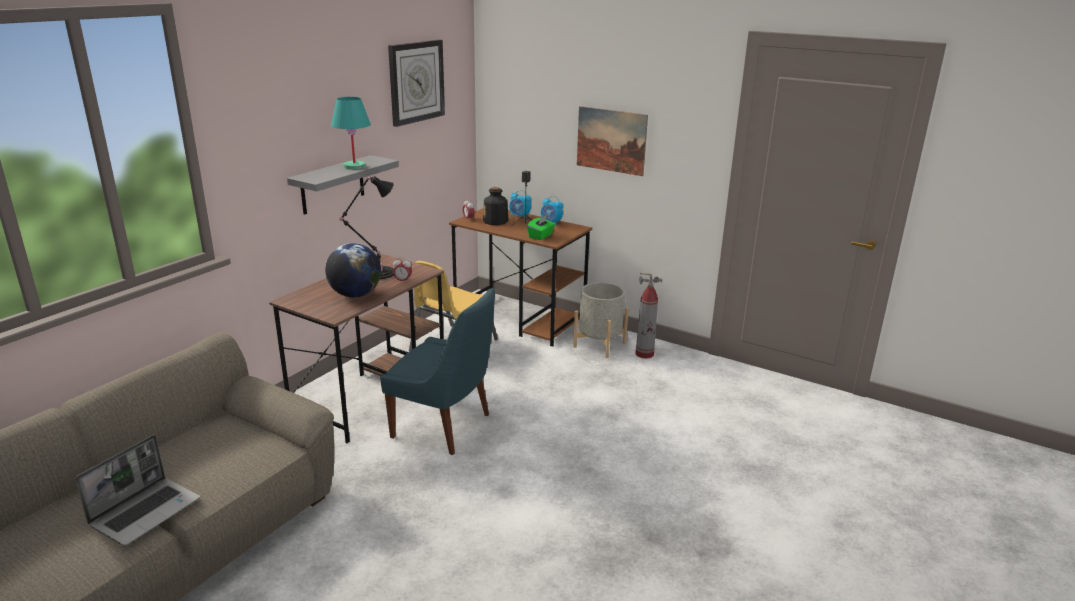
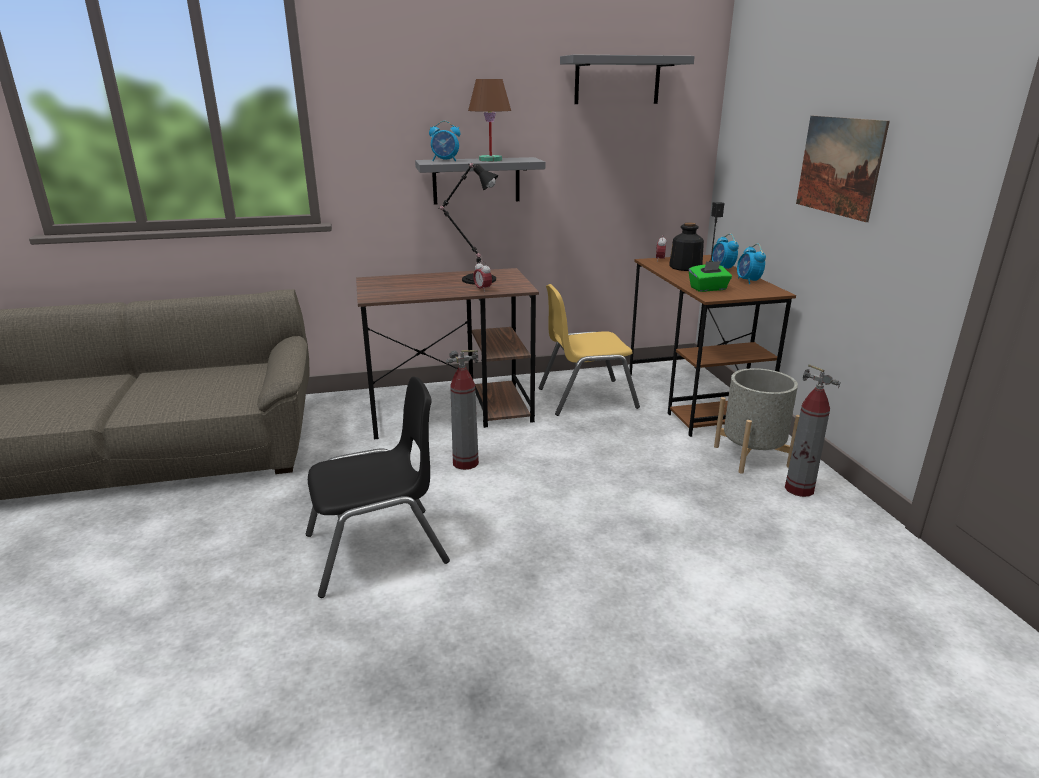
camera: 45 degrees right, 0 degrees up
(146, 511) = (109, 404): laptop -> none
(320, 174) = (445, 160): none -> alarm clock
(354, 167) = (490, 160): turquoise table lamp -> brown table lamp
(355, 295) = (422, 289): globe -> none
(416, 82) = (617, 80): wall clock -> grey shelf
(445, 427) = (465, 463): blue chair -> fire extinguisher
(482, 507) = (377, 550): none -> black chair

